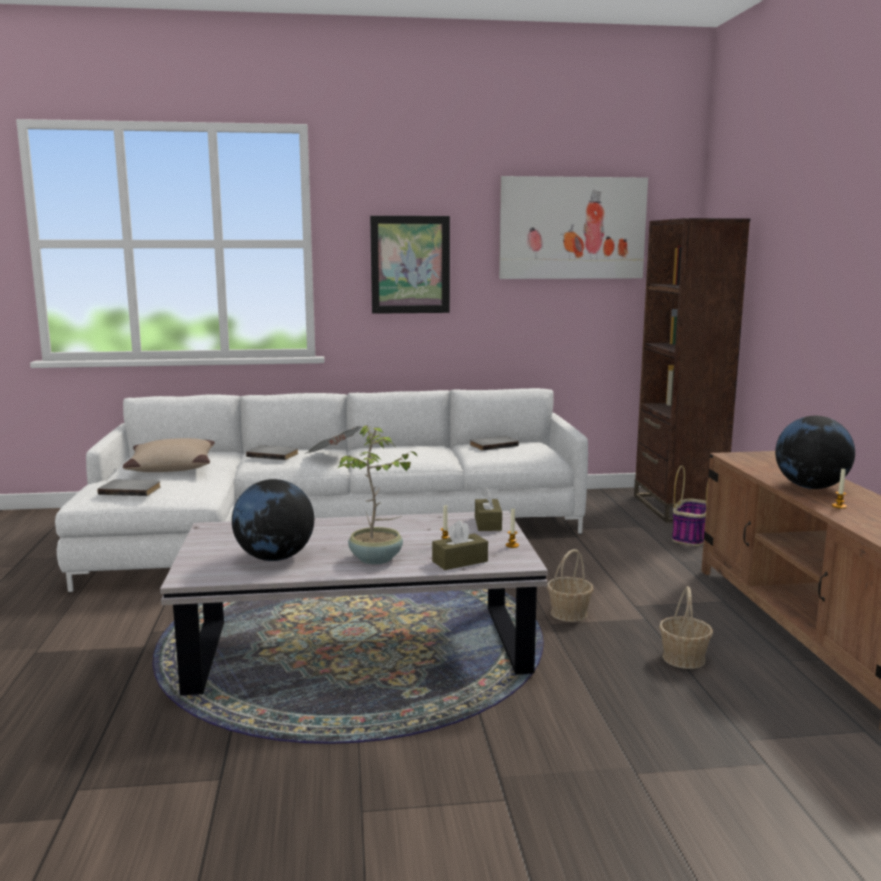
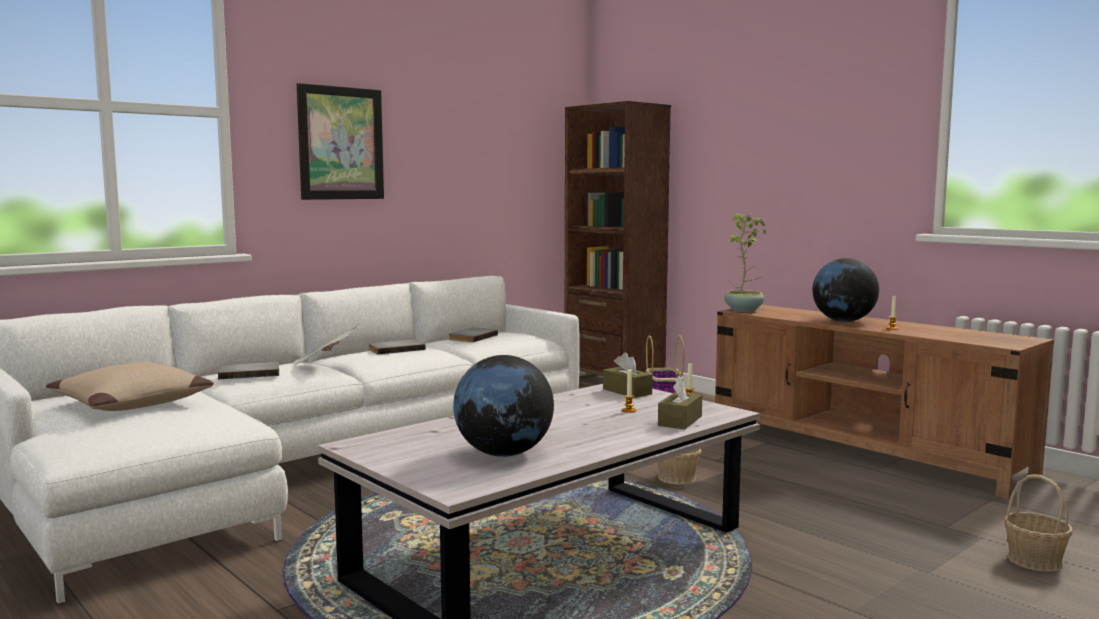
camera: 35 degrees left, 5 degrees down
(131, 490) = (135, 432): grey book -> grey book (395, 349)
(377, 559) = (605, 434): potted plant -> potted plant (744, 310)
(572, 228) = (491, 112): picture -> none
(684, 658) = (813, 487): basket -> basket (1034, 560)

